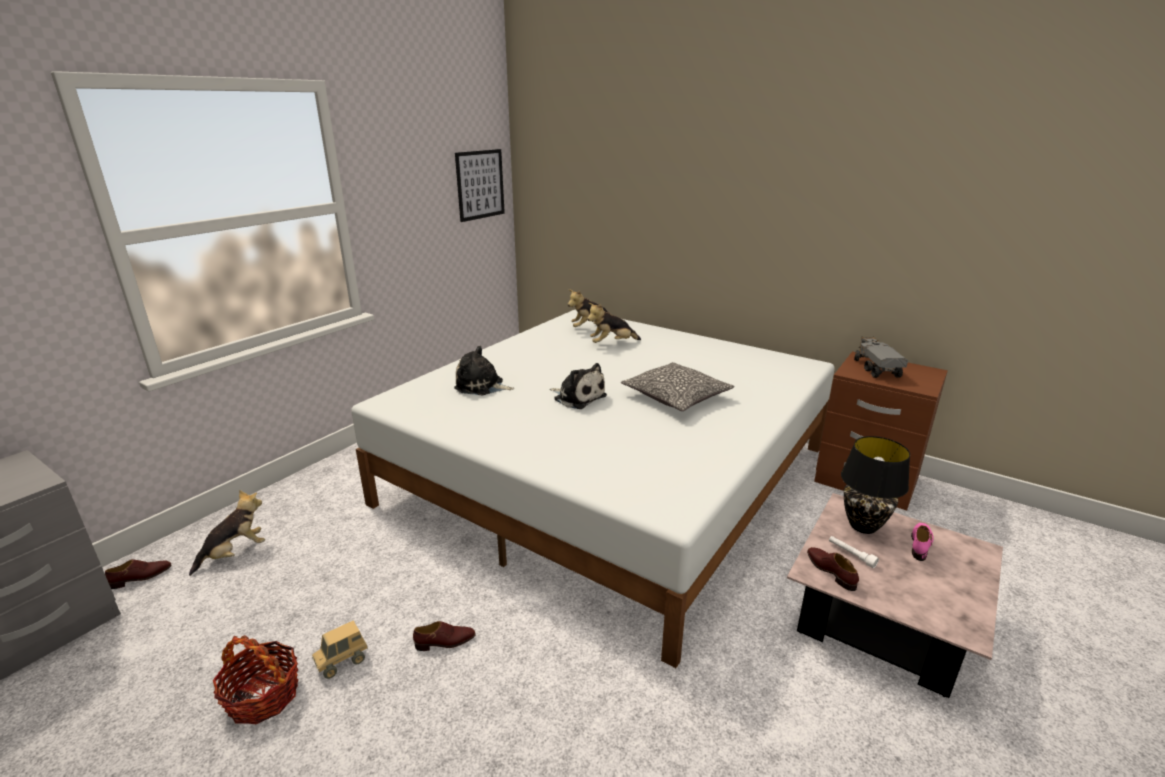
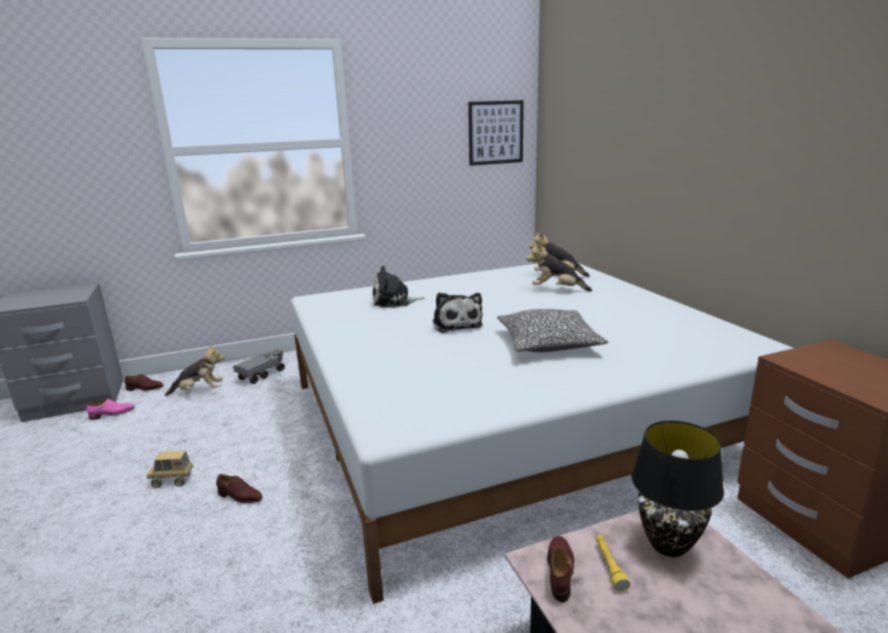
camera: 35 degrees right, 5 degrees down
(263, 696) = (115, 481): basket -> none
(481, 386) = (394, 301): plush toy -> plush toy turned 60 degrees counterclockwise
(851, 555) = (609, 567): white flashlight -> yellow flashlight
(876, 368) = (836, 362): toy truck -> toy truck (262, 375)
(920, 544) = (727, 596): pink shoe -> pink shoe (112, 414)

